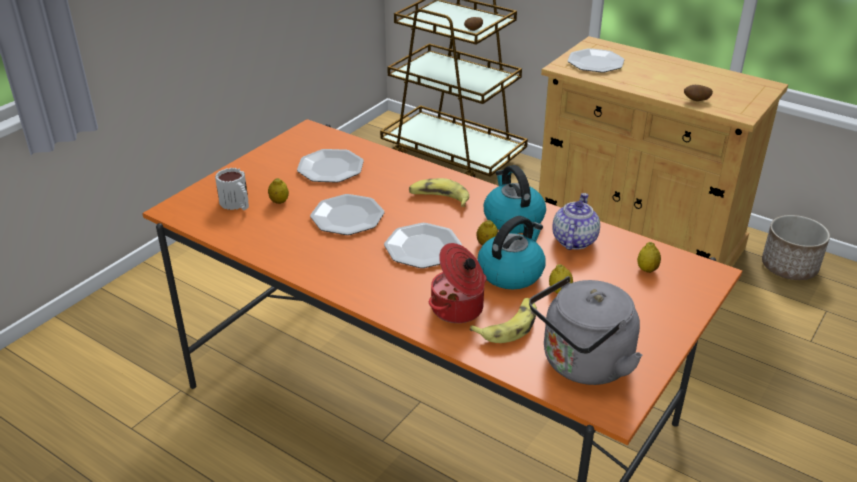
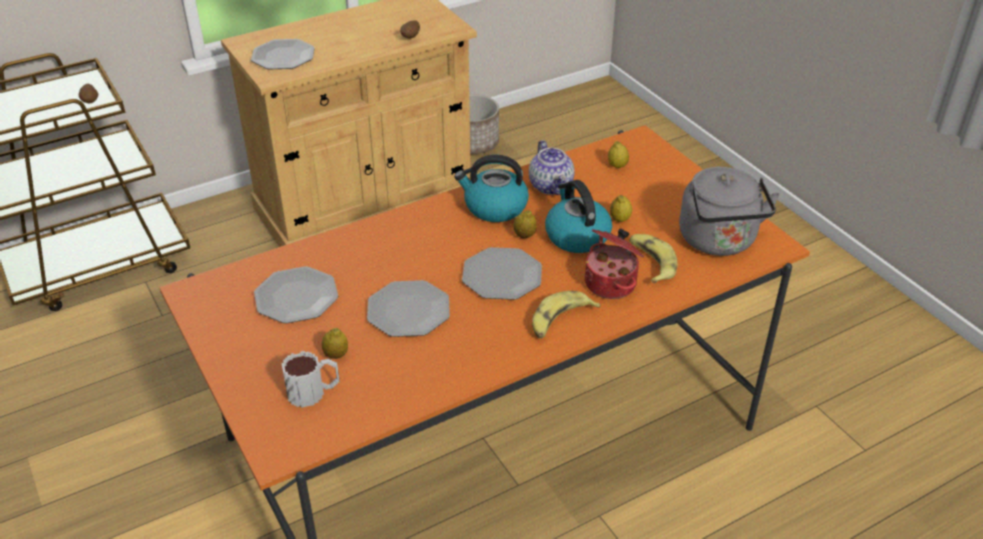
camera: 65 degrees left, 5 degrees up
(439, 199) = (424, 239): banana -> banana (560, 321)
(573, 240) = (551, 186): teapot -> teapot turned 150 degrees counterclockwise

